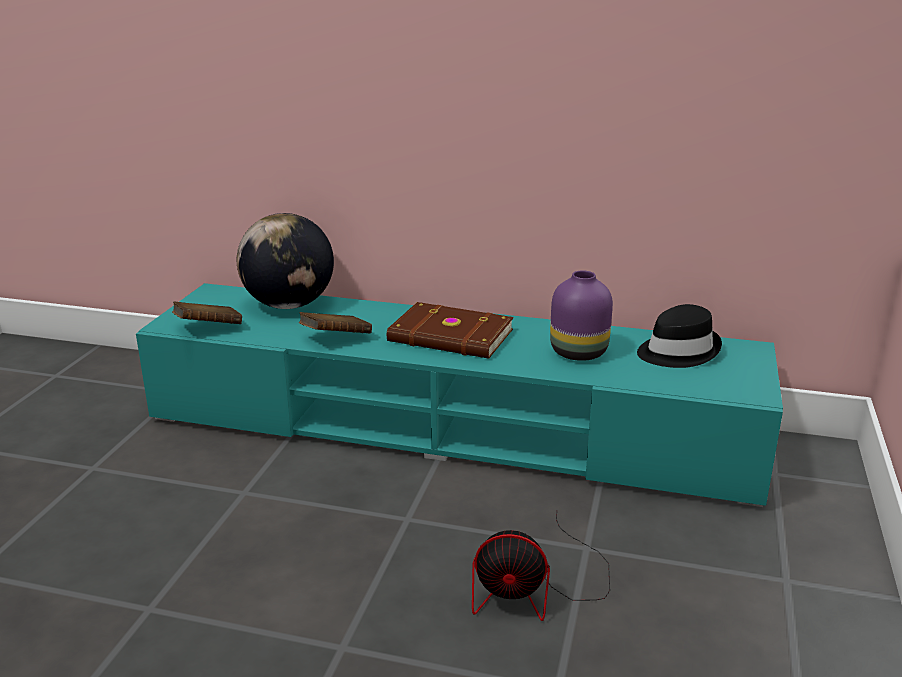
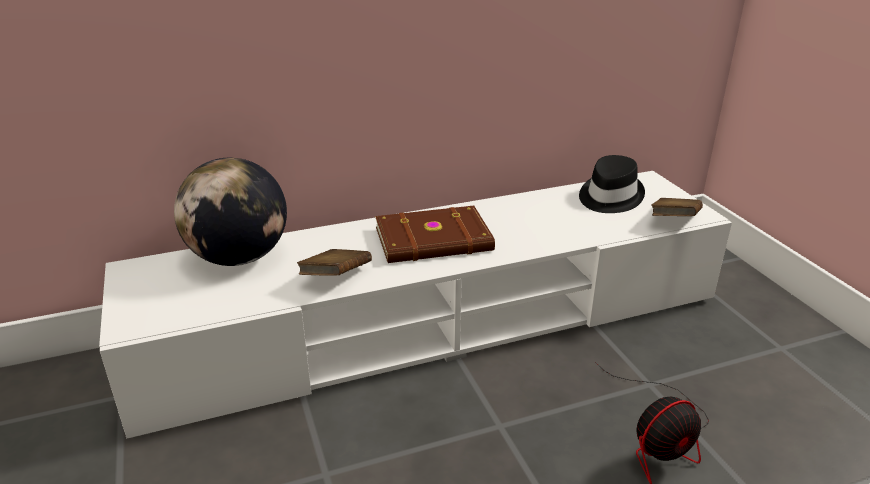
camera: 35 degrees left, 5 degrees up
(208, 328) = (185, 313): brown book -> brown book (674, 221)
(452, 428) = (436, 324): turquoise tv stand -> white tv stand
(577, 352) = (547, 220): purple vase -> none

